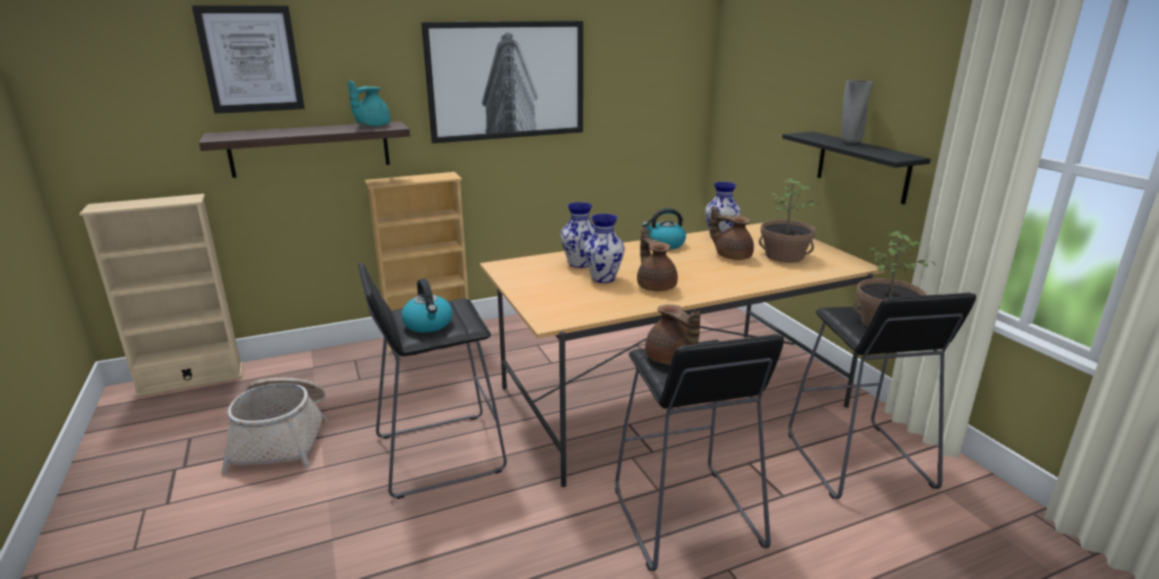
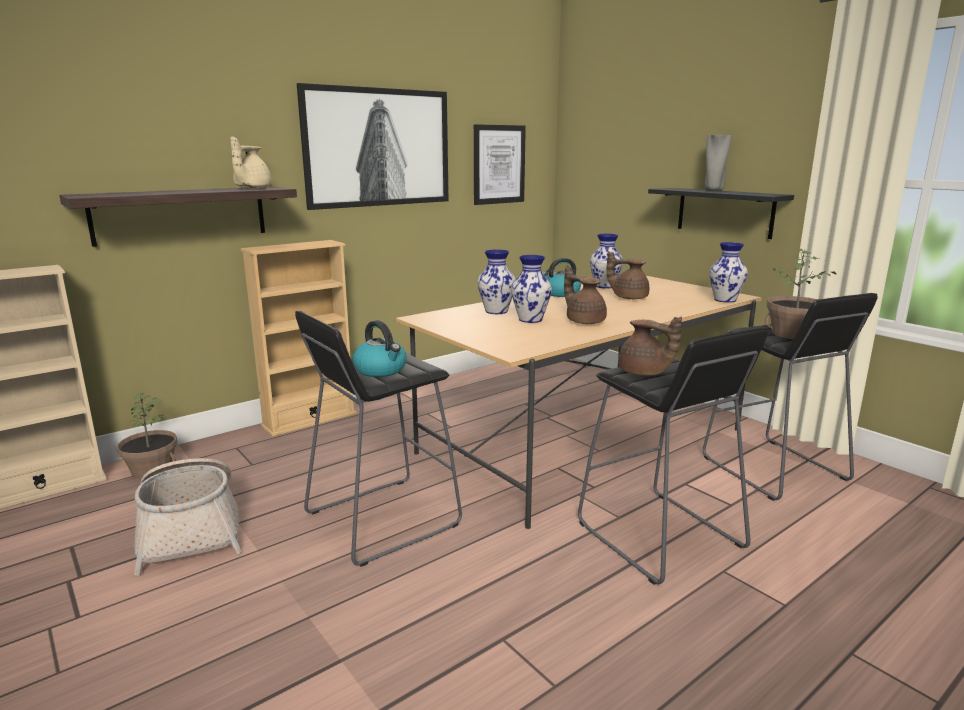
camera: 15 degrees left, 5 degrees down
(251, 59) = (116, 113): picture -> picture (499, 164)
(371, 126) = (251, 188): turquoise teapot -> beige teapot
(784, 256) = (672, 294): potted plant -> potted plant (151, 469)
(836, 269) = (724, 300): none -> vase

